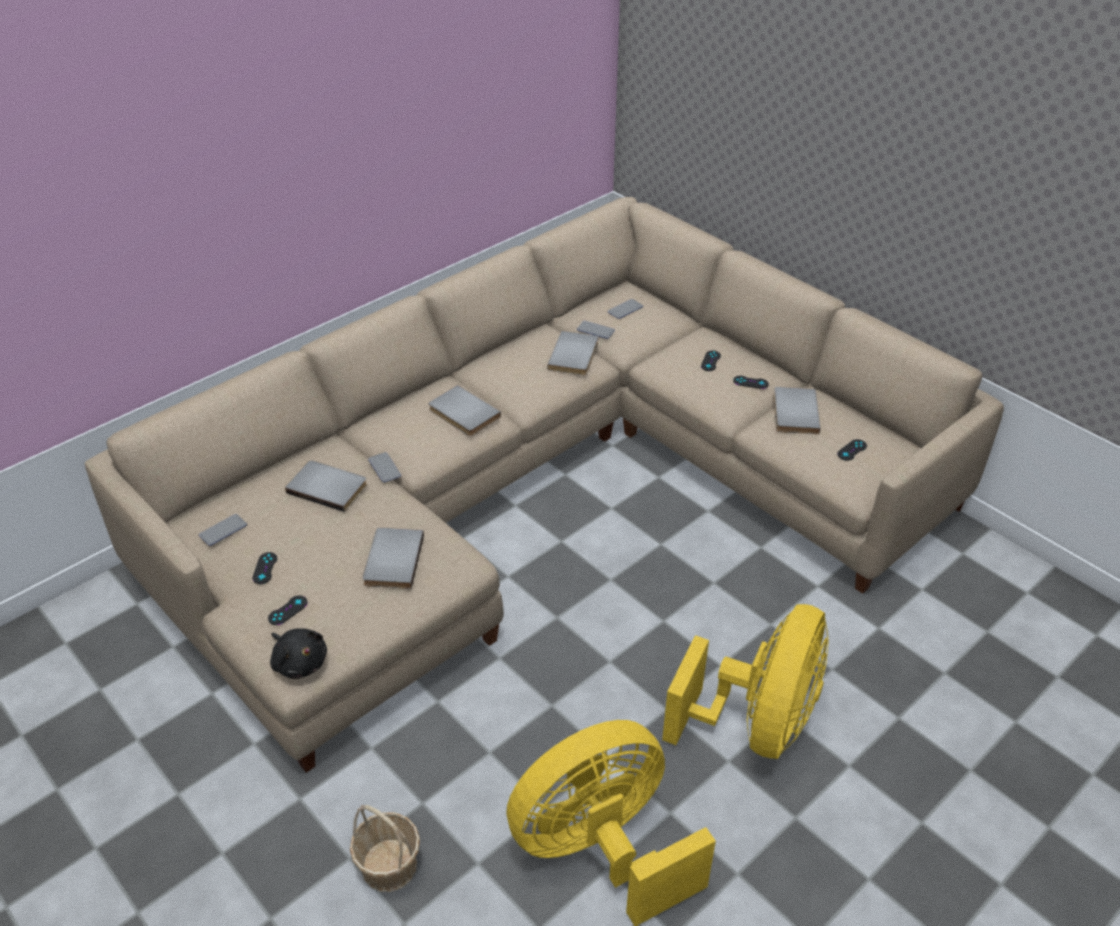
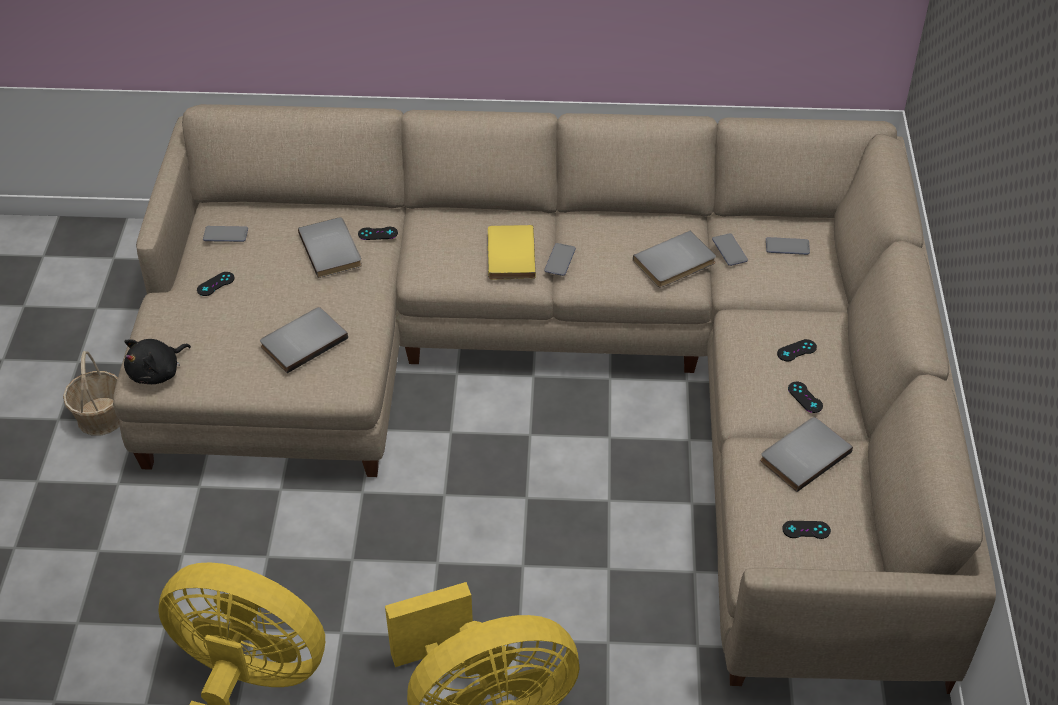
camera: 45 degrees right, 5 degrees up
(288, 610) = (192, 327): black game controller -> black game controller (378, 233)
(299, 662) = (157, 372): black plush toy -> black plush toy turned 45 degrees clockwise
(384, 468) = (393, 262): phone -> phone (560, 260)
(389, 865) = (114, 577): basket -> basket (101, 417)
(462, 414) = (508, 255): grey book -> yellow book

